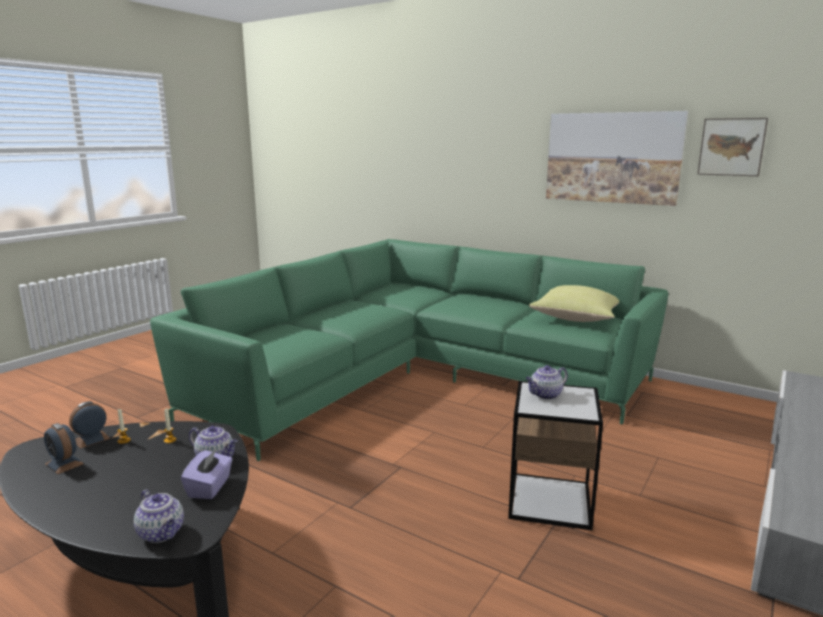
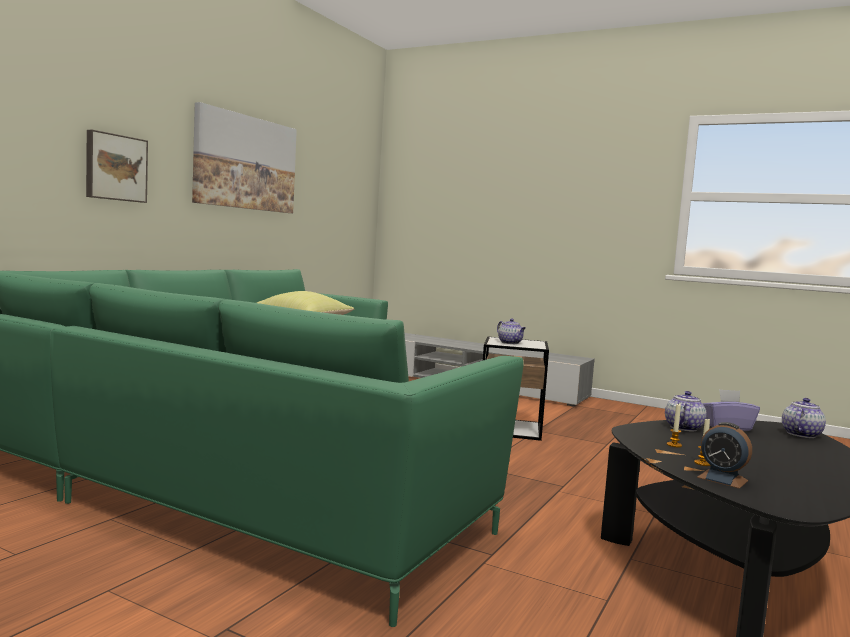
camera: 95 degrees left, 10 degrees down
(64, 464) = (786, 482): alarm clock -> none
(732, 147) = (314, 165): picture -> picture (115, 167)

